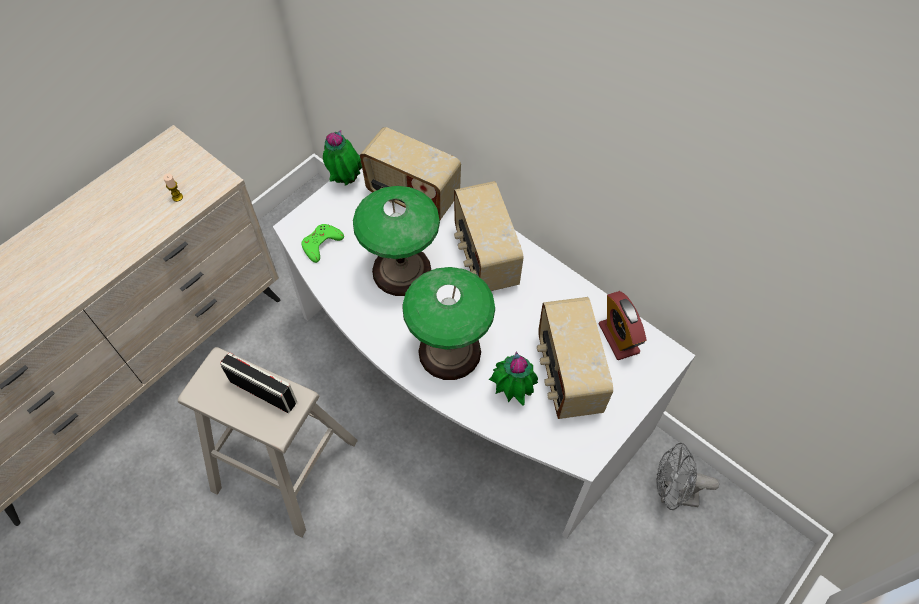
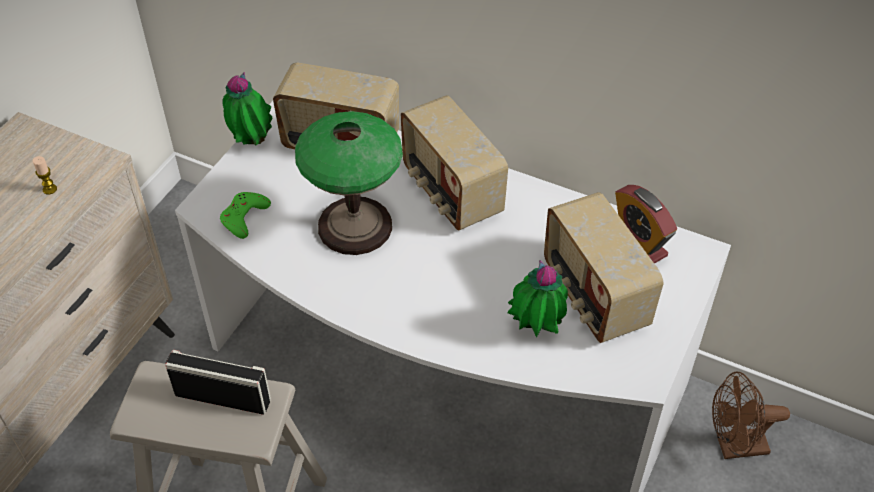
camera: 15 degrees left, 10 degrees down
(450, 352) = (445, 302): table lamp -> none
(672, 494) = (734, 447): grey fan -> brown fan

